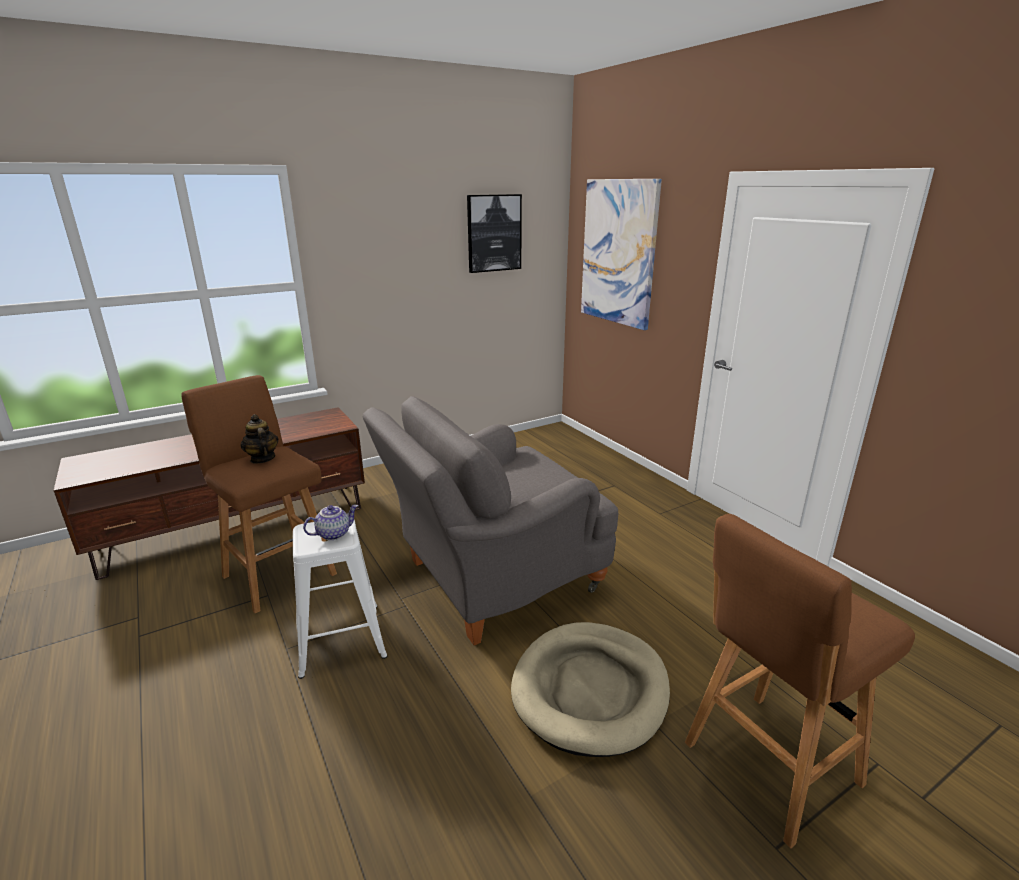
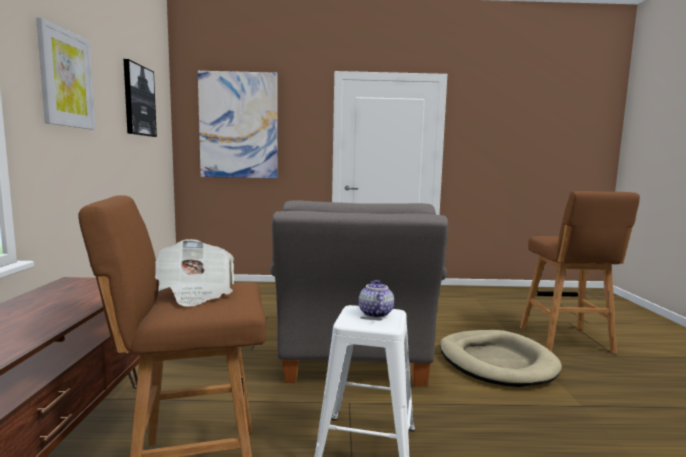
camera: 60 degrees left, 15 degrees down
(262, 459) = (195, 293): teapot -> newspaper
(376, 240) = (66, 79): none -> picture

